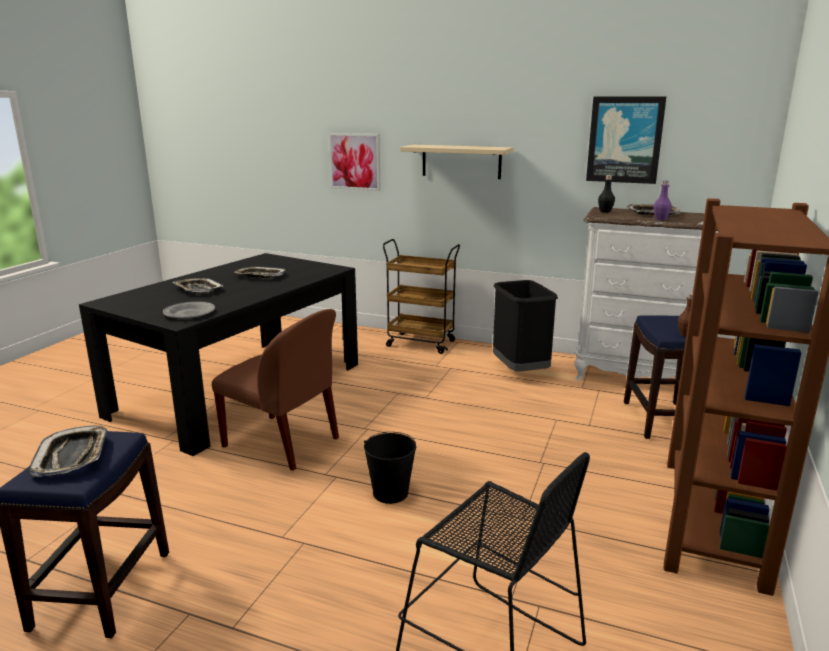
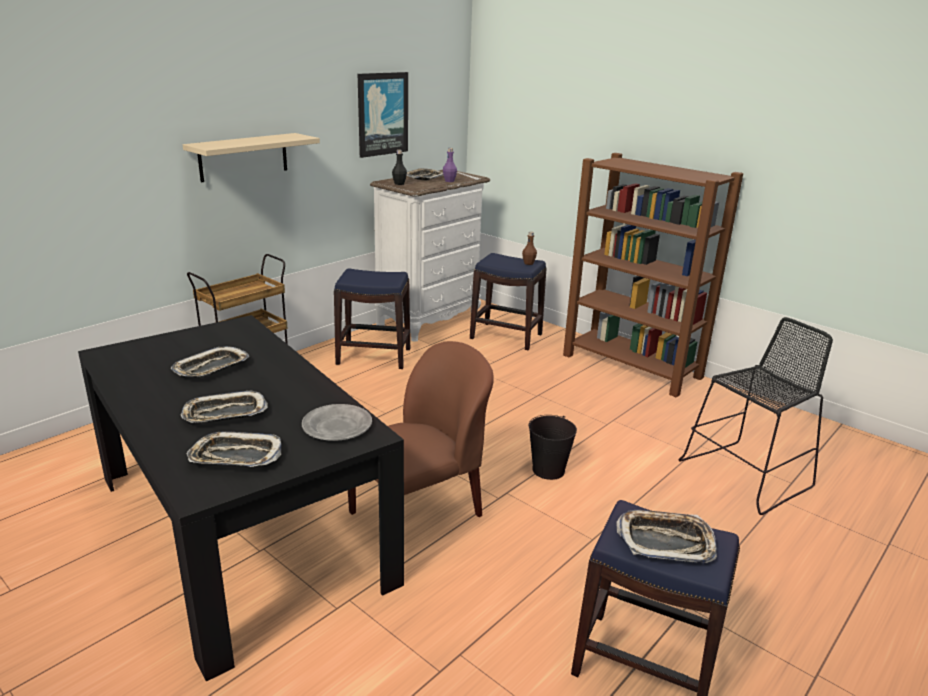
camera: 70 degrees left, 5 degrees up
(144, 301) = (235, 456): none -> tray
(355, 161) = (99, 180): picture -> none
(519, 371) = (373, 357): black trash can -> stool

